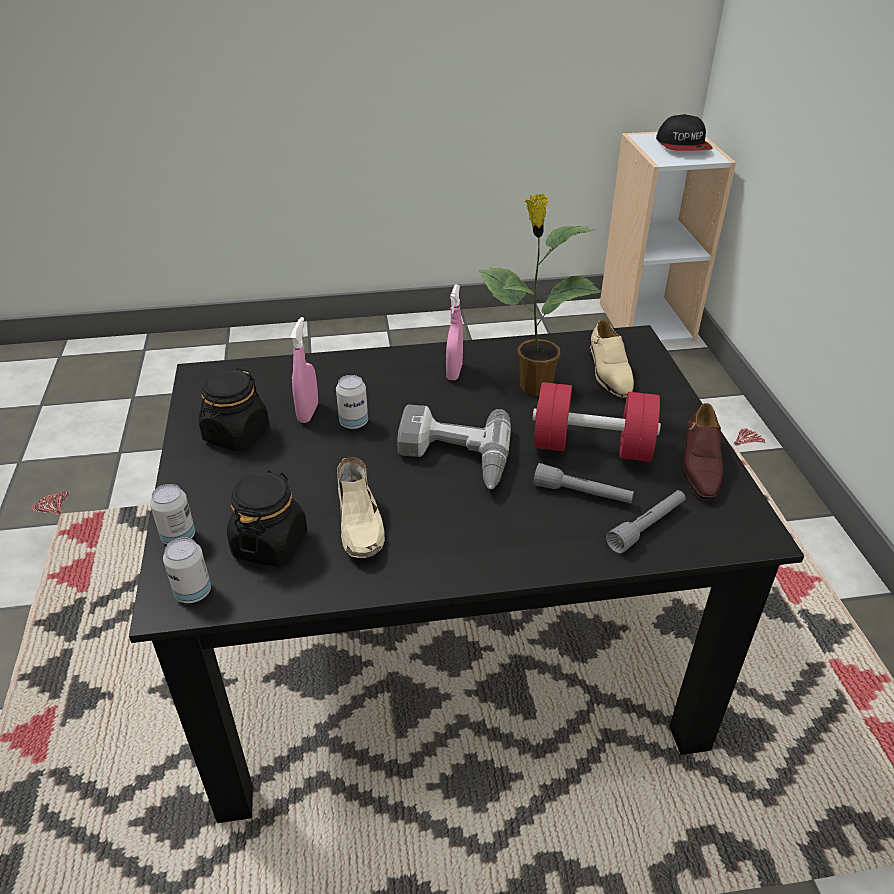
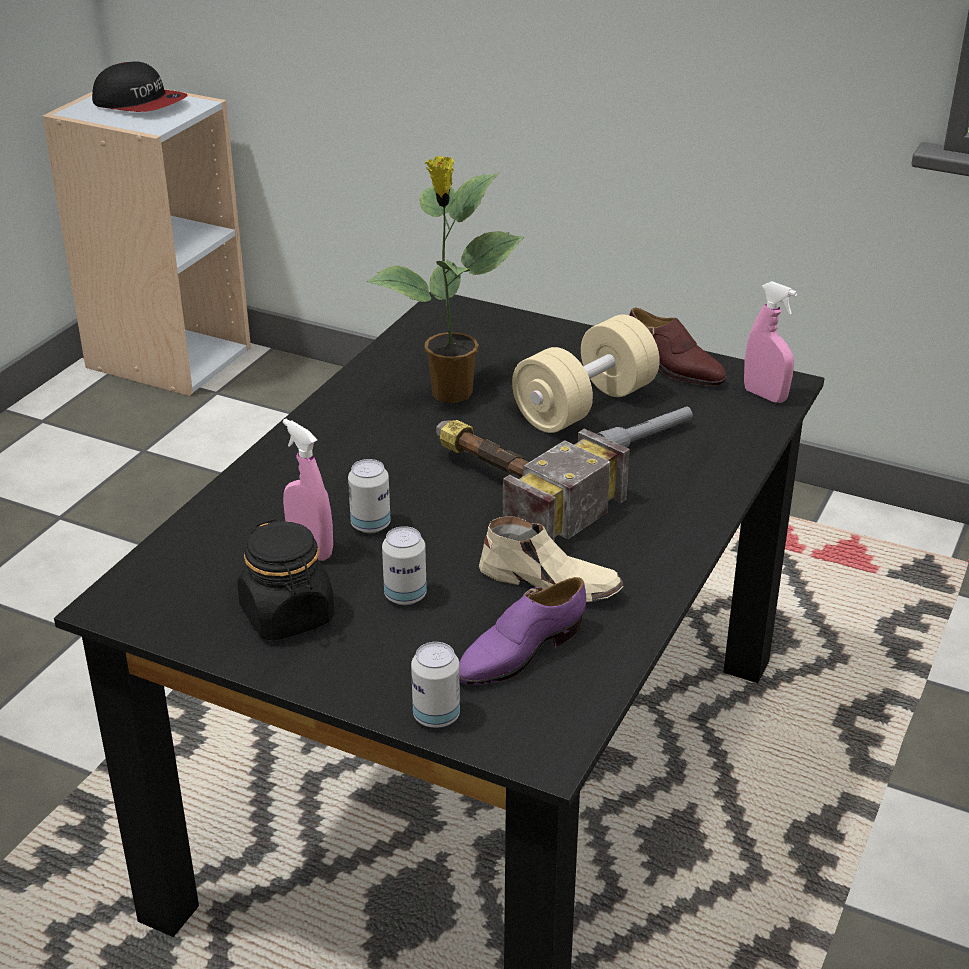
camera: 55 degrees left, 5 degrees down
(193, 592) = (544, 731): can -> can (405, 596)
(270, 544) = (519, 652): black jar -> purple shoe
(453, 458) = (510, 487): power drill -> hammer
(454, 372) = (361, 427): pink spray bottle -> pink spray bottle (765, 395)
(592, 447) = (585, 405): red dumbbell -> beige dumbbell
(609, 374) = (484, 346): beige shoe -> none
(647, 527) = (721, 429): grey flashlight -> none

